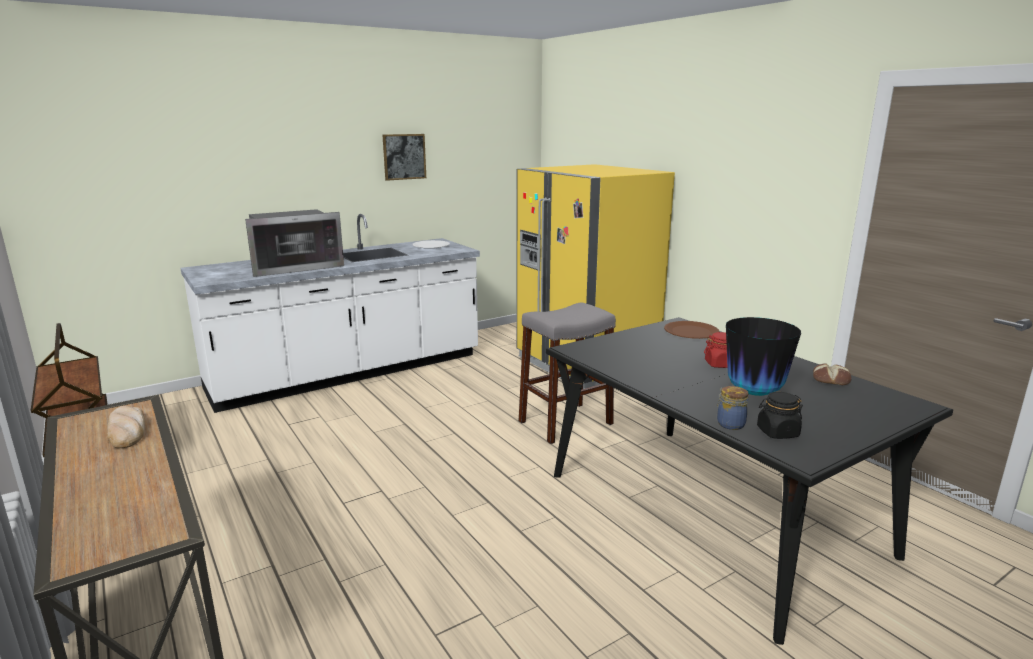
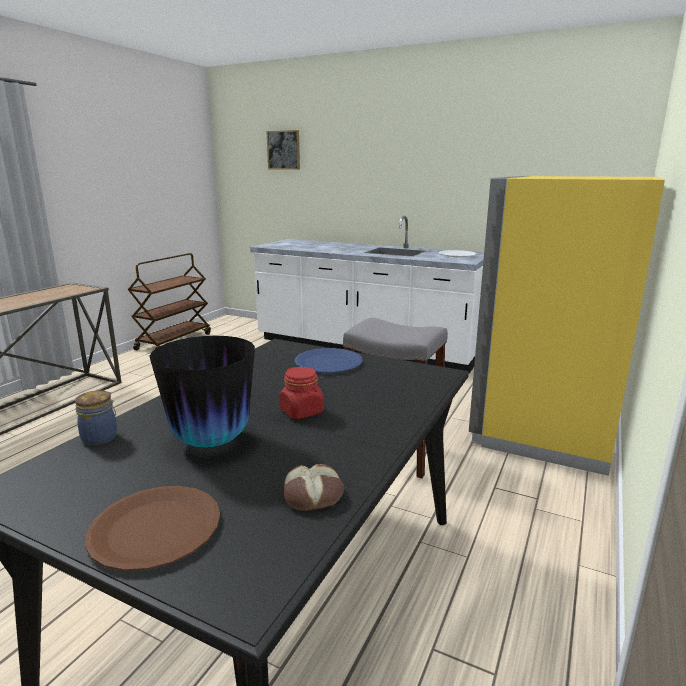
camera: 60 degrees right, 0 degrees up
(127, 430) = (56, 294): bread -> none
(295, 266) = (326, 248): microwave -> none
(404, 156) = (466, 166): picture -> picture (283, 150)
(632, 342) = (328, 363): none -> blue plate
(691, 331) = (412, 382): brown plate -> brown plate (156, 528)
(777, 432) = (79, 467): black jar -> none

